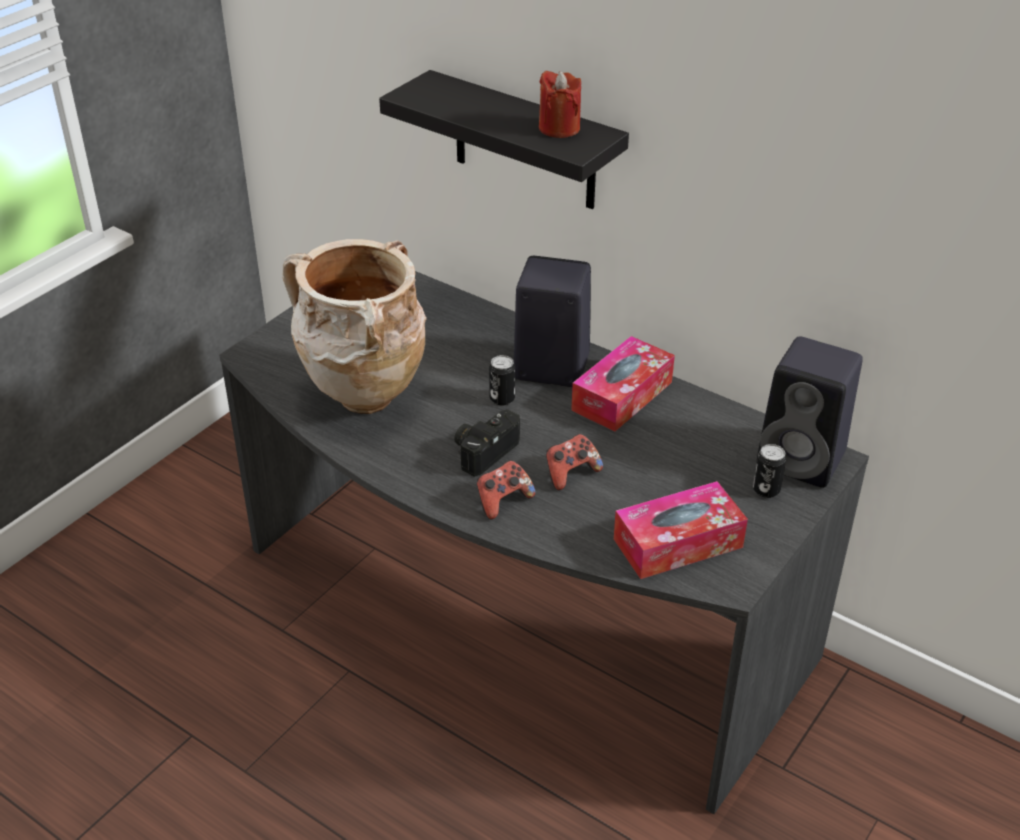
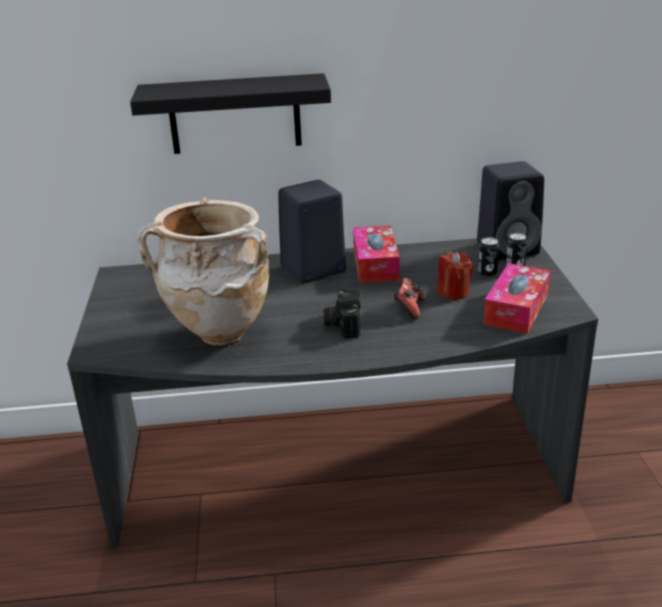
camera: 40 degrees left, 10 degrees down
(502, 399) = (310, 296): can -> can (487, 272)
(503, 501) = (395, 340): game controller -> none
(559, 128) = (281, 81): red candle -> red candle (453, 292)

